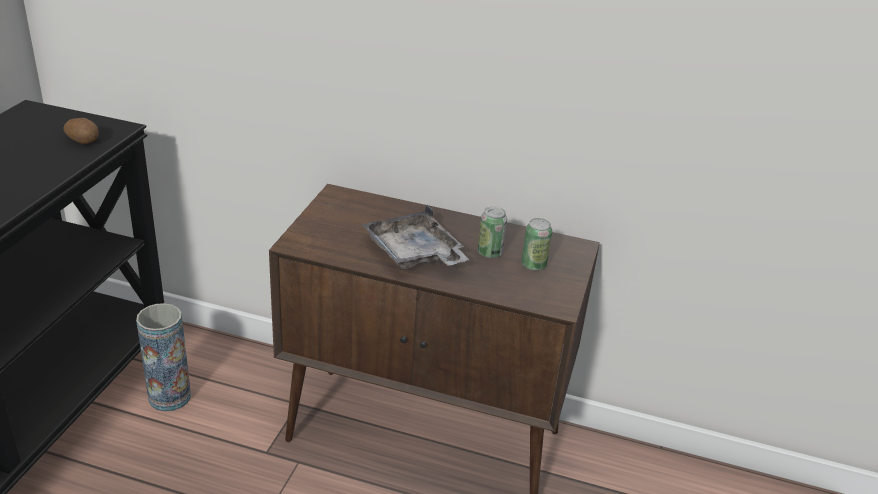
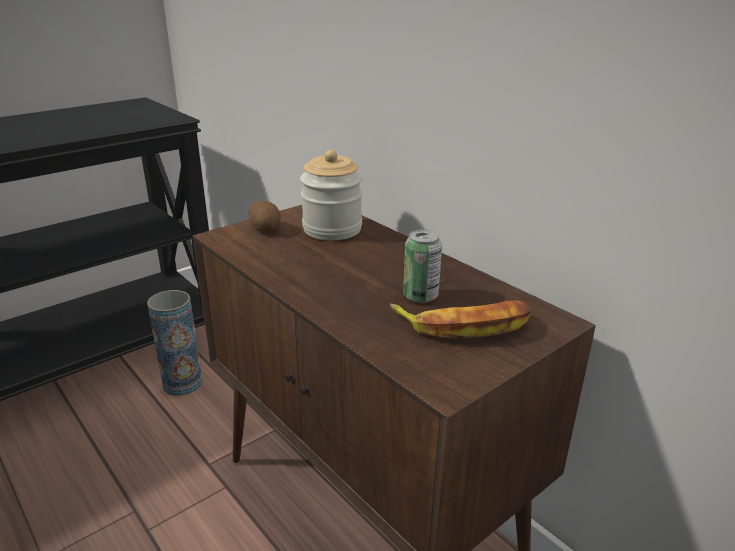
camera: 35 degrees right, 5 degrees down
(84, 140) = (136, 121): potato -> potato (266, 228)
(371, 214) = (332, 229): none -> jar
(414, 254) = (327, 274): grey tray -> none
(533, 265) = (464, 325): can -> banana

